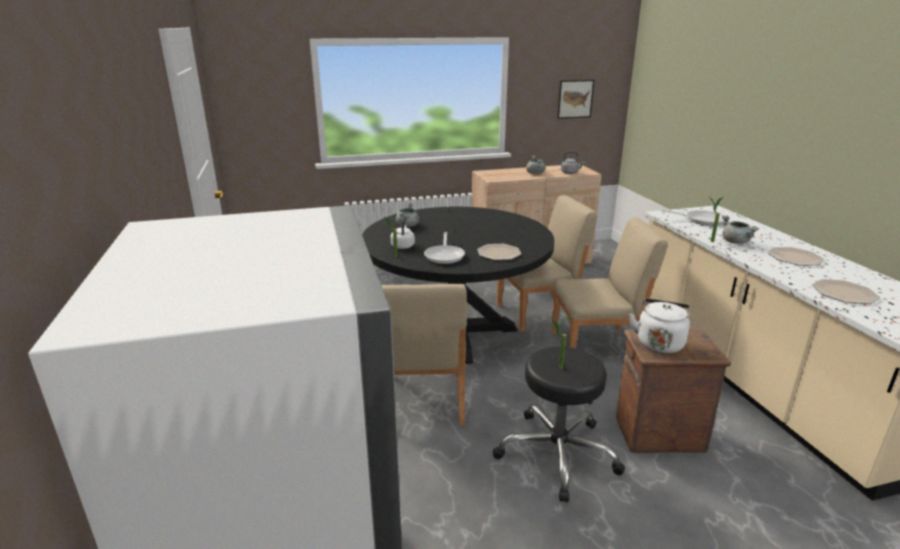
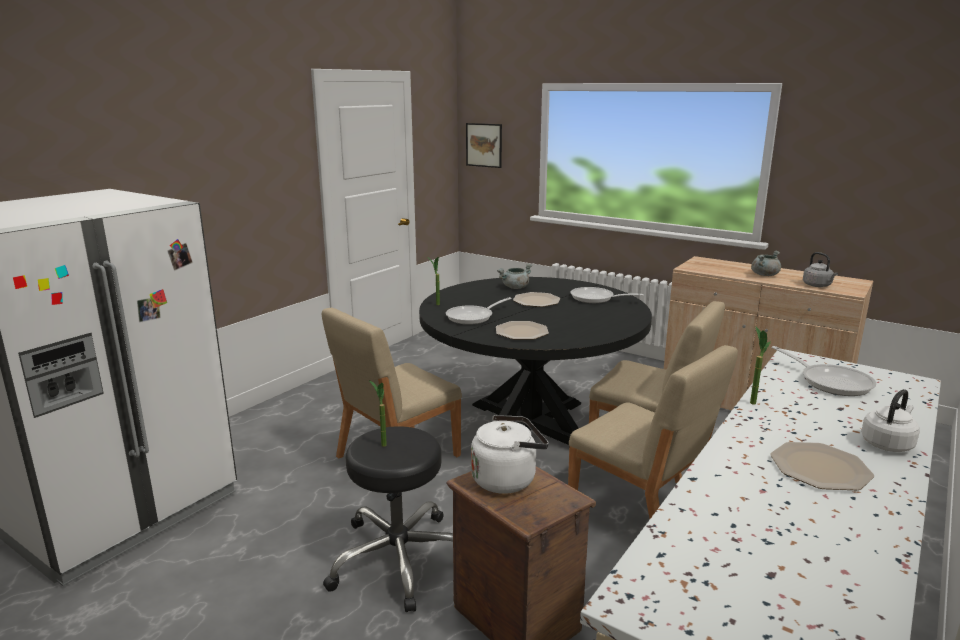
camera: 50 degrees right, 5 degrees down
(403, 246) = (465, 300): white kettle -> white kettle (888, 444)
(473, 216) = (596, 298): none -> frying pan
(575, 99) = (893, 179): picture -> picture (484, 145)
(736, 242) = (789, 418): grey cooking pot -> none
(843, 293) = (734, 525): plate -> plate (536, 301)

